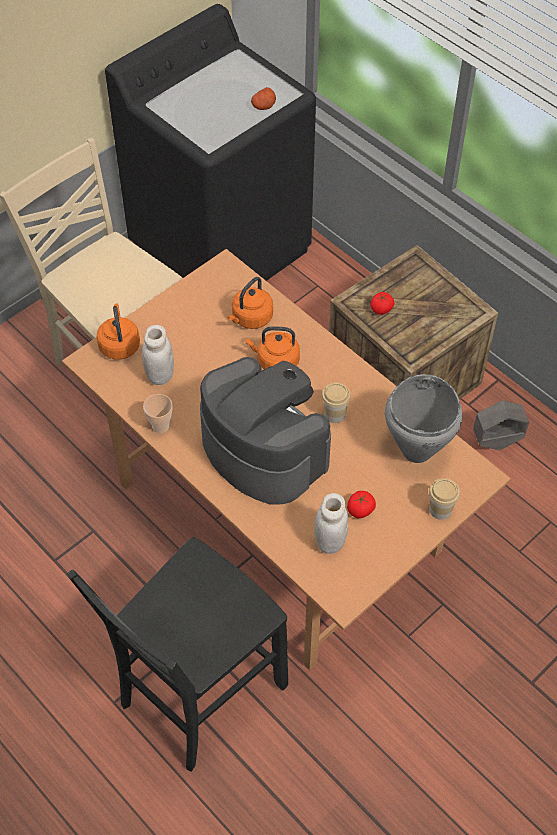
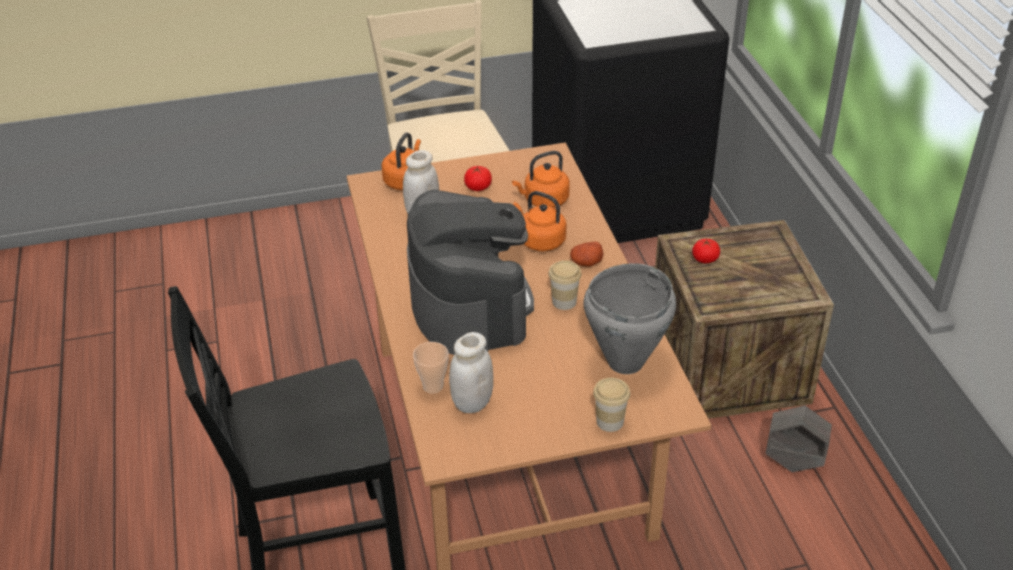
camera: 30 degrees right, 15 degrees down
(160, 426) = (389, 252): cup -> cup (433, 386)
(263, 106) = (668, 29): potato -> potato (586, 262)
(360, 510) = (524, 389): tomato -> tomato (478, 187)

